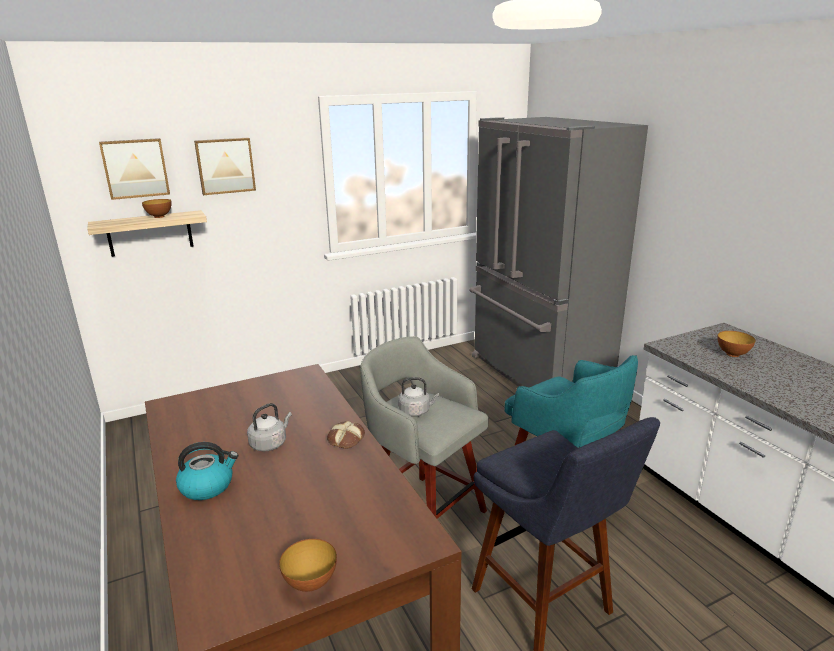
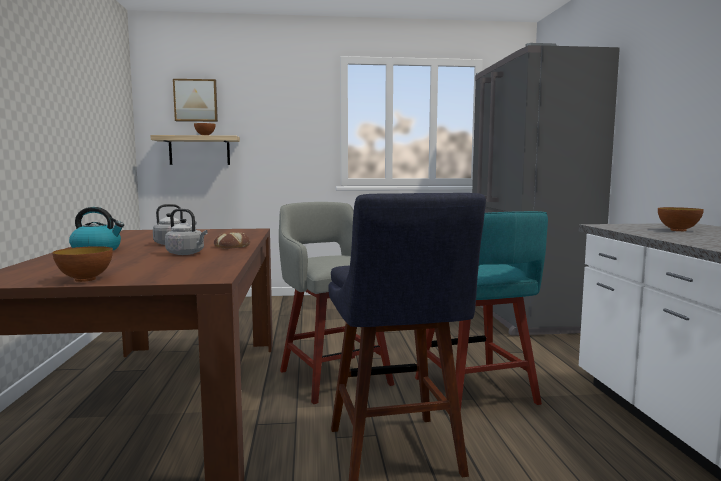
camera: 20 degrees right, 15 degrees down
(225, 165) = (261, 104): picture -> none
(416, 411) = (324, 258): grey kettle -> grey kettle (187, 253)

